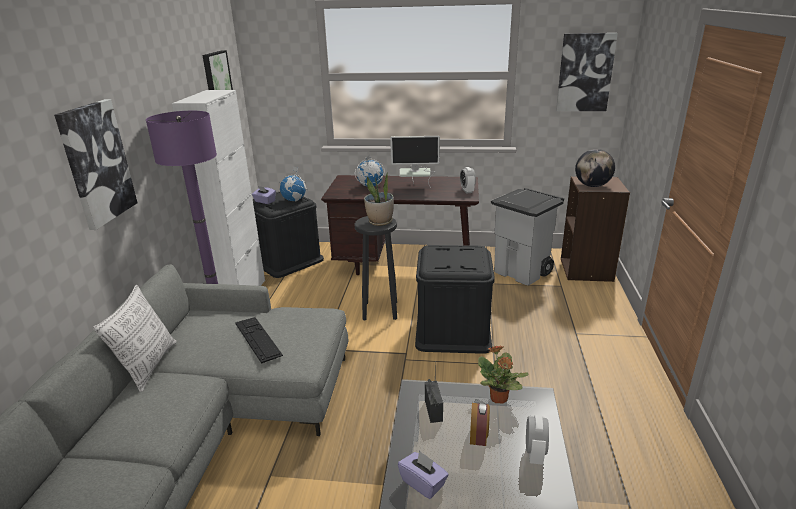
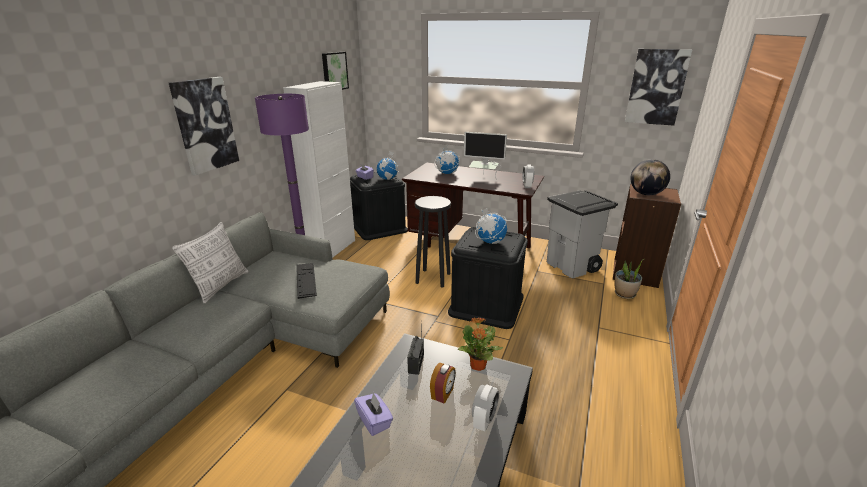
camera: 15 degrees right, 0 degrees up
(380, 222) = (436, 201): potted plant -> potted plant (624, 294)
(455, 260) = (490, 242): none -> globe

